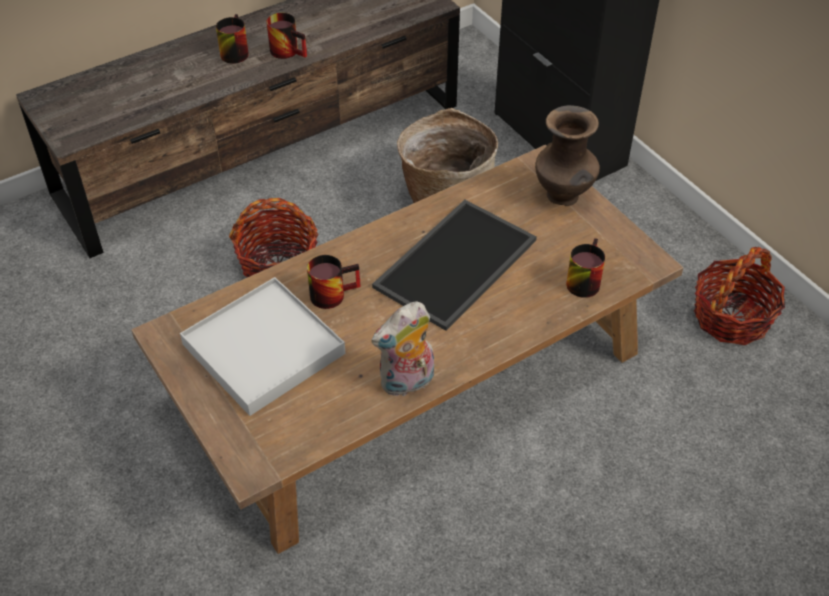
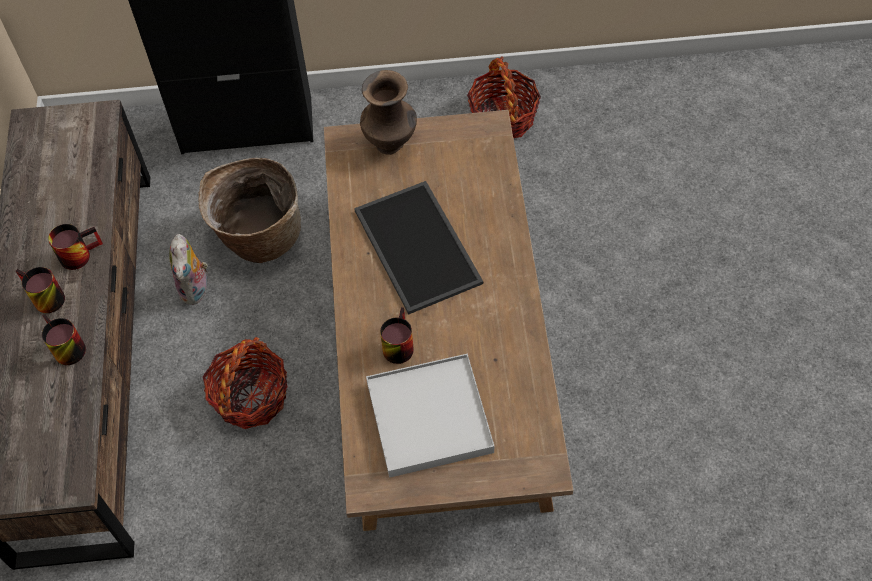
camera: 60 degrees left, 10 degrees up
(407, 383) = (520, 331): plush toy -> plush toy (196, 289)
(581, 279) = (483, 175): mug -> mug (64, 349)

